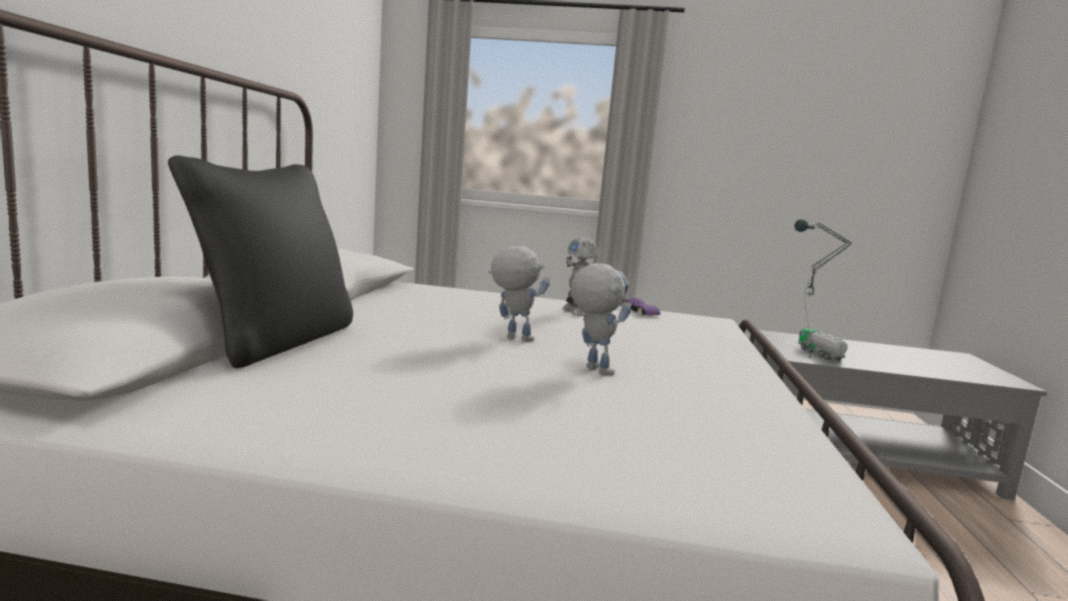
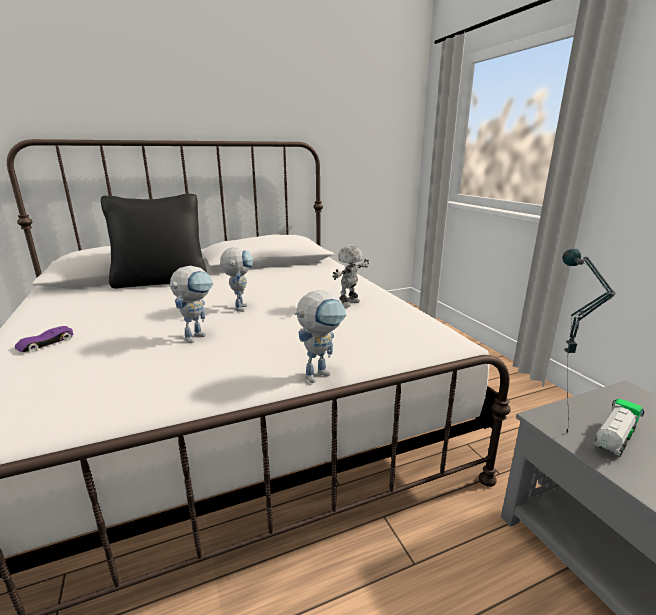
camera: 60 degrees right, 10 degrees up
(640, 312) = (402, 317): purple toy car -> purple toy car (45, 343)
(744, 355) = (321, 373): none -> toy robot

